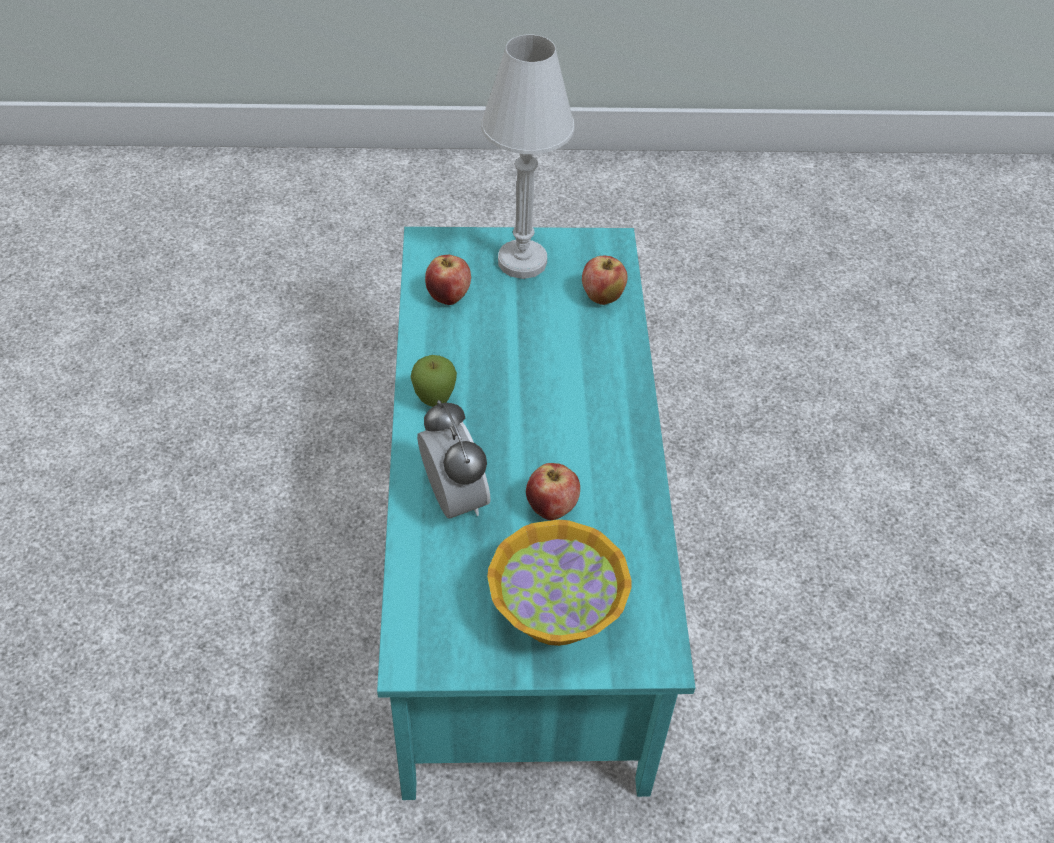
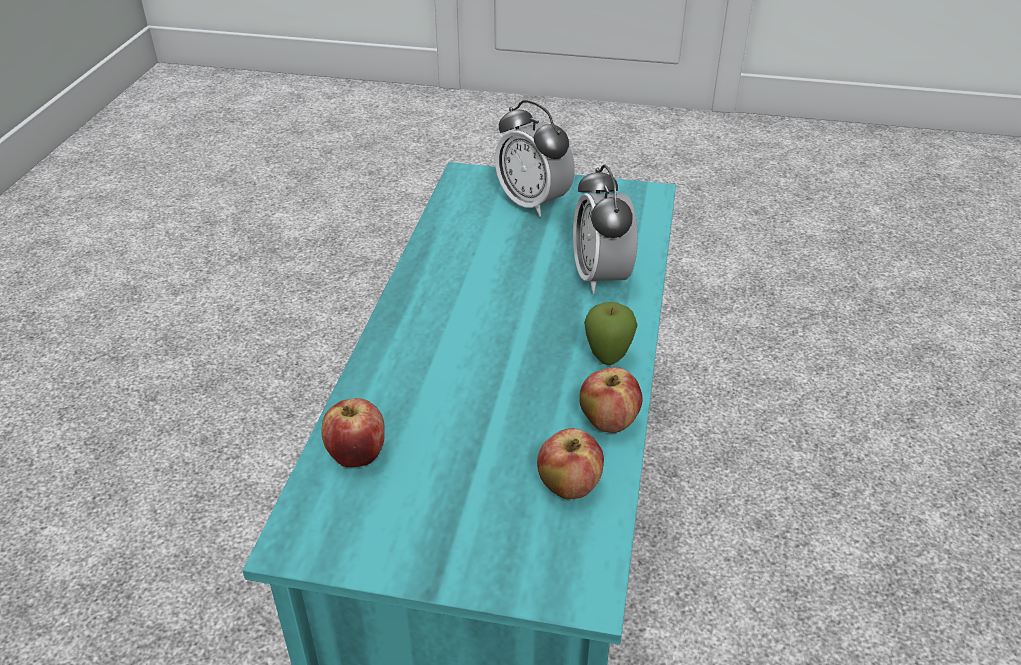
camera: 165 degrees left, 10 degrees down
(522, 262) = (445, 529): white table lamp -> none
(551, 508) = (512, 260): apple -> apple (608, 422)
(555, 612) = (533, 203): bowl -> alarm clock

